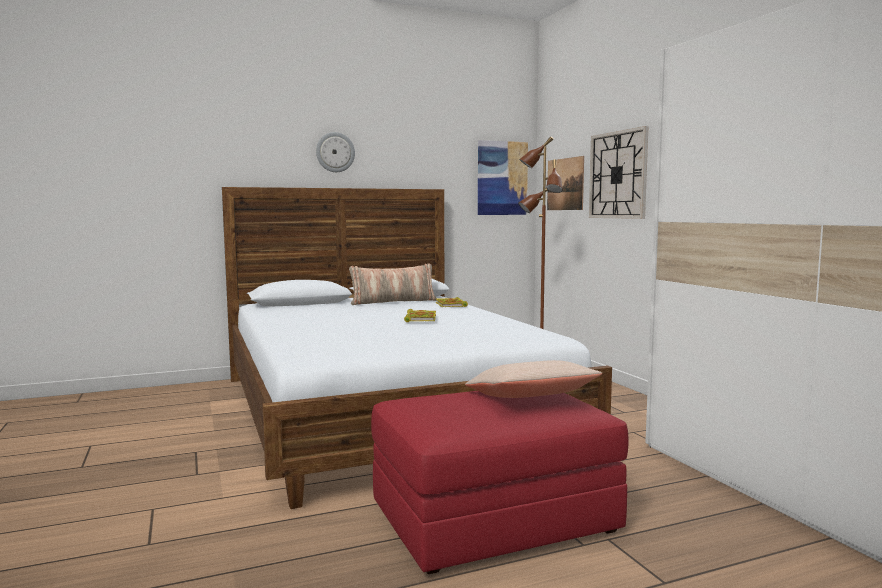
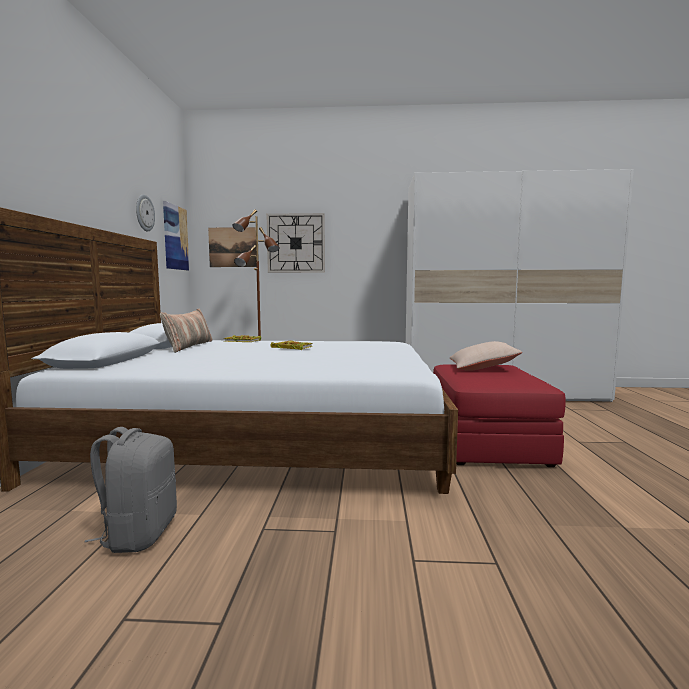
camera: 65 degrees left, 0 degrees up
(182, 423) = (139, 534): none -> grey backpack
(335, 152) = (76, 184): wall clock -> wall clock (144, 213)

